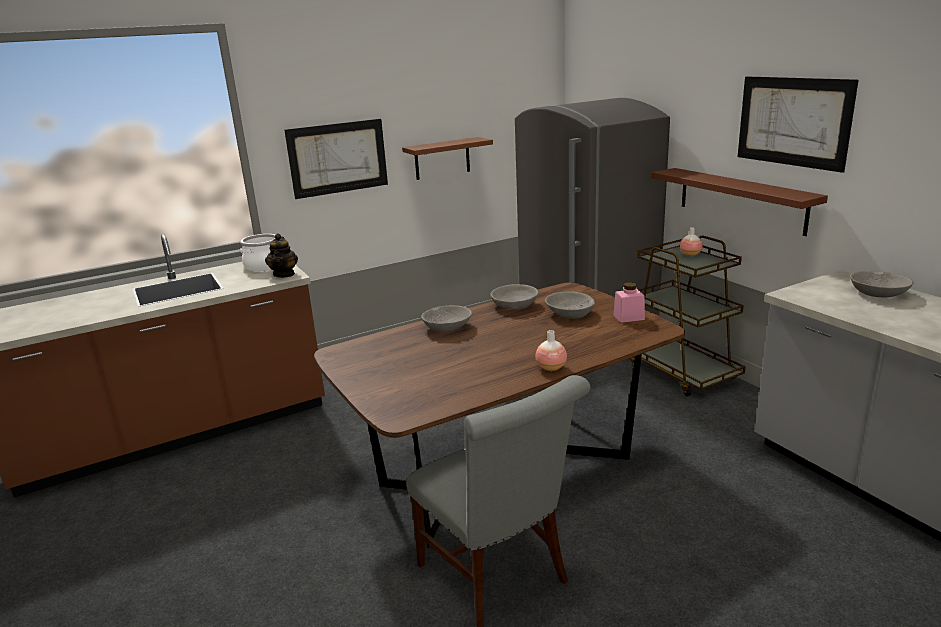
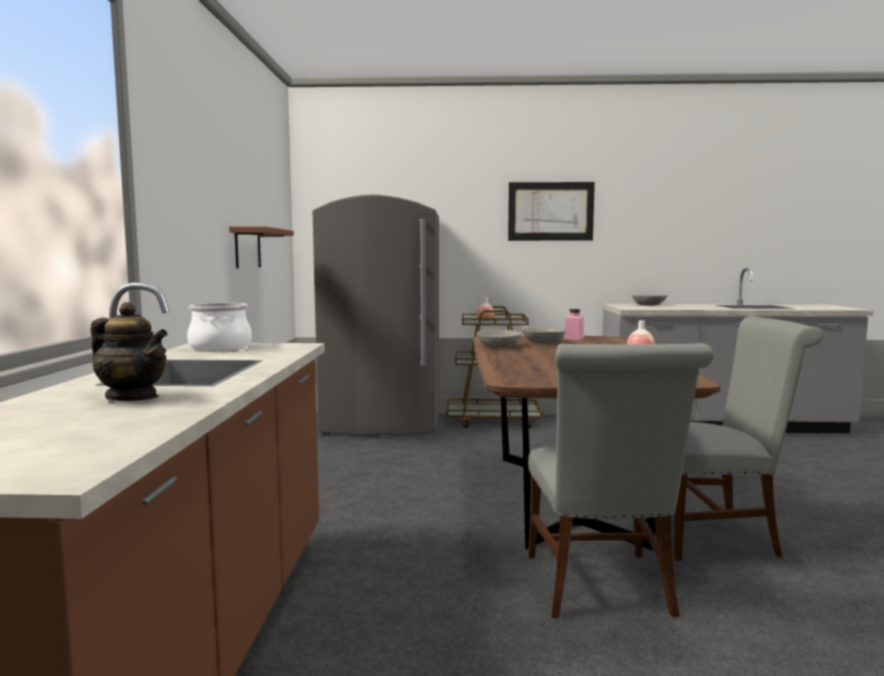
camera: 60 degrees left, 15 degrees down
(284, 274) = (285, 346): teapot -> teapot (132, 397)
(337, 537) = (601, 589): none -> grey chair
(338, 158) = (194, 225): picture -> none
(447, 327) = (513, 358): grey bowl -> none
(741, 200) = (513, 272): brown shelf -> none

